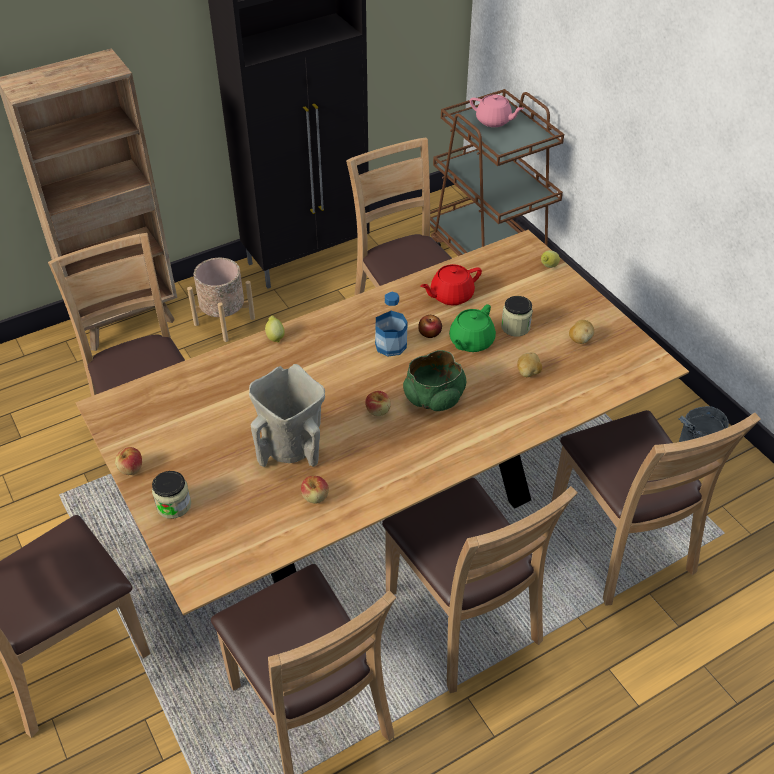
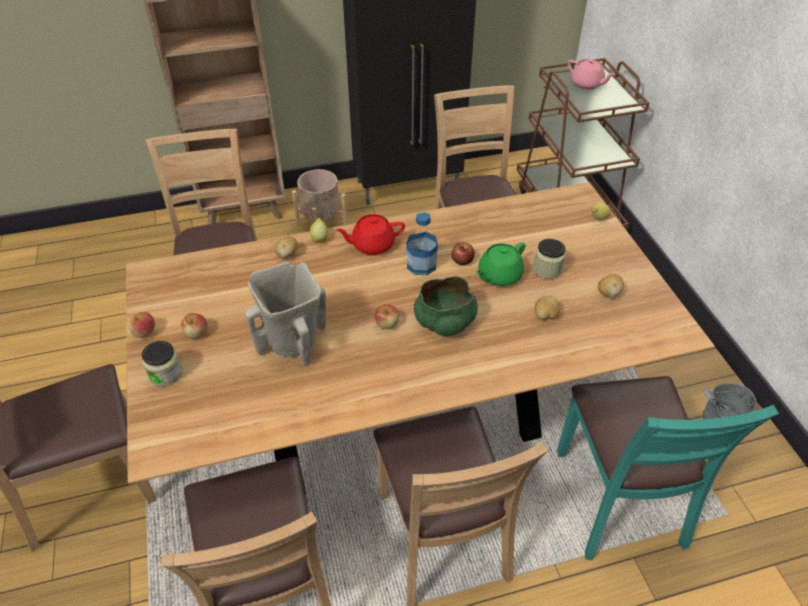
camera: 15 degrees right, 0 degrees up
(247, 360) = (287, 254): none -> potato
(315, 497) = (296, 394): apple -> apple (197, 333)
(450, 295) = (494, 229): red teapot -> red teapot (372, 245)
(620, 543) = (618, 499): brown chair -> turquoise chair

